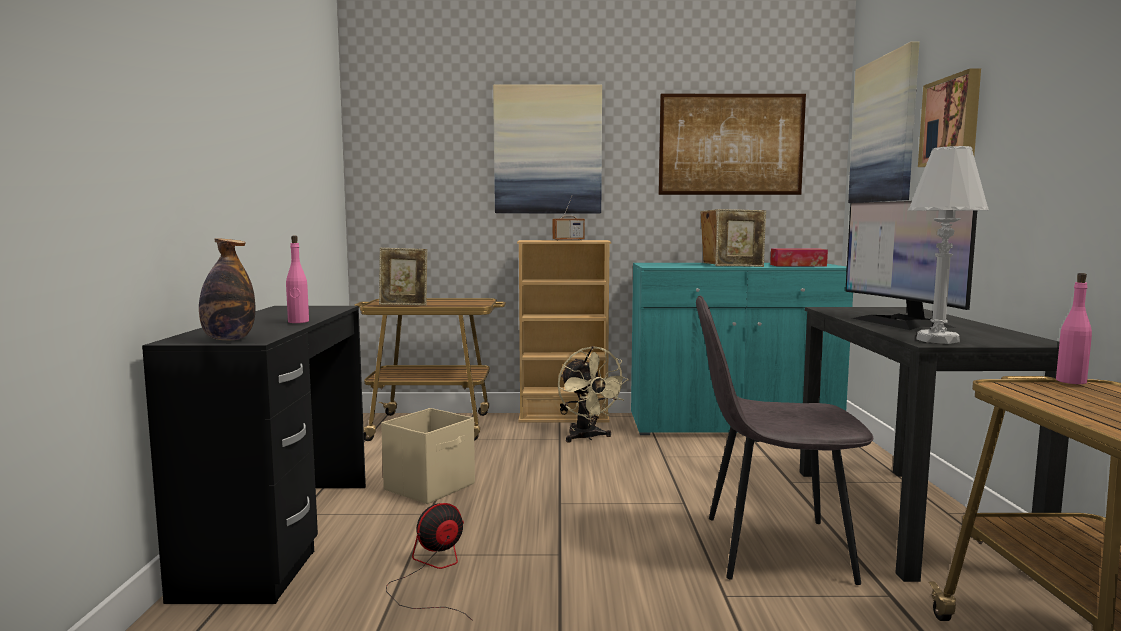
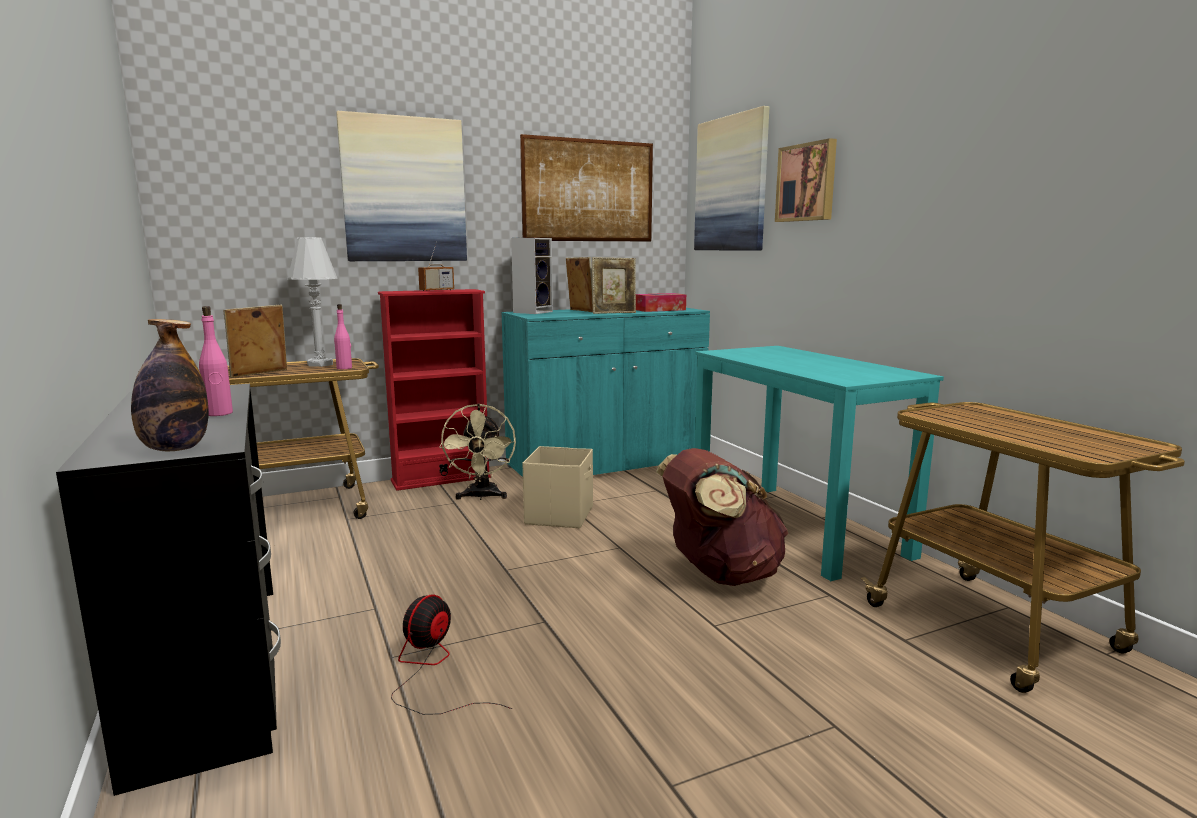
camera: 25 degrees left, 5 degrees up
(404, 305) = (260, 374): picture frame -> picture frame turned 150 degrees clockwise
(431, 486) = (353, 578): beige storage box -> beige storage box (560, 515)
(563, 418) = (441, 479): beige bookcase -> red bookcase
(587, 438) = (481, 497): beige fan -> beige fan turned 45 degrees clockwise
(661, 263) = (533, 312): none -> speaker
(771, 548) = (719, 574): grey chair -> brown backpack
(901, 322) = (795, 363): monitor -> none
(904, 517) = (795, 527): black desk -> turquoise desk
(937, 340) = (848, 378): white table lamp -> white table lamp (320, 364)
(1071, 381) = (956, 405): pink bottle -> pink bottle (344, 368)

